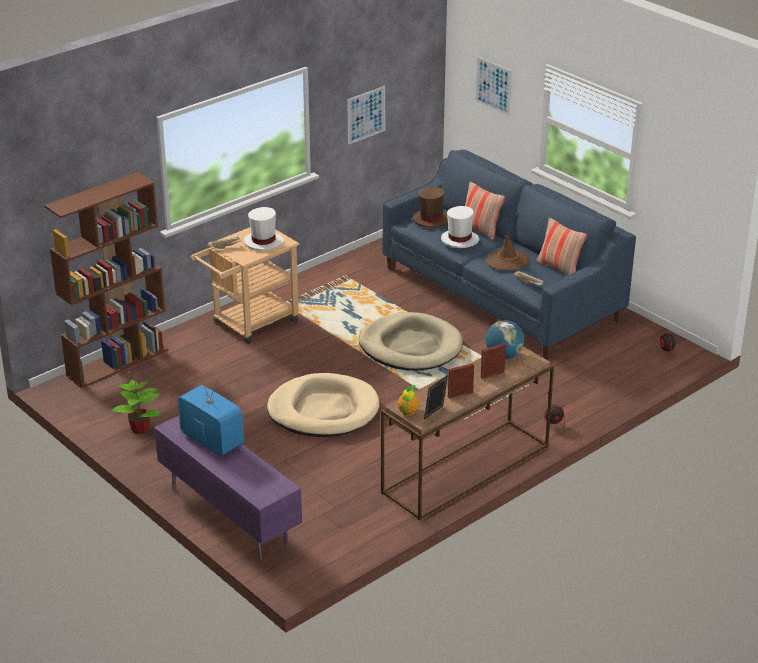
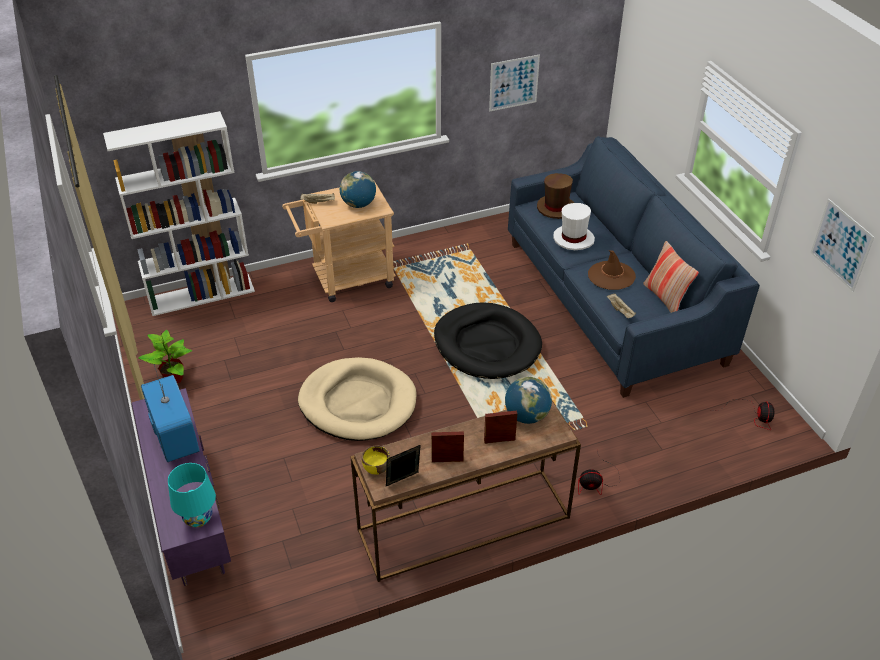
camera: 20 degrees right, 10 degrees up
(118, 362) = (202, 294): brown bookcase -> white bookcase
(263, 242) = (358, 204): white hat -> globe
(273, 485) = (198, 518): none -> turquoise table lamp
(408, 411) = (376, 468): teapot -> yellow bowl
(410, 347) = (487, 344): beige dog bed -> black dog bed
(480, 229) = (602, 230): pillow -> none
(493, 86) = (656, 74): picture -> picture (841, 245)

